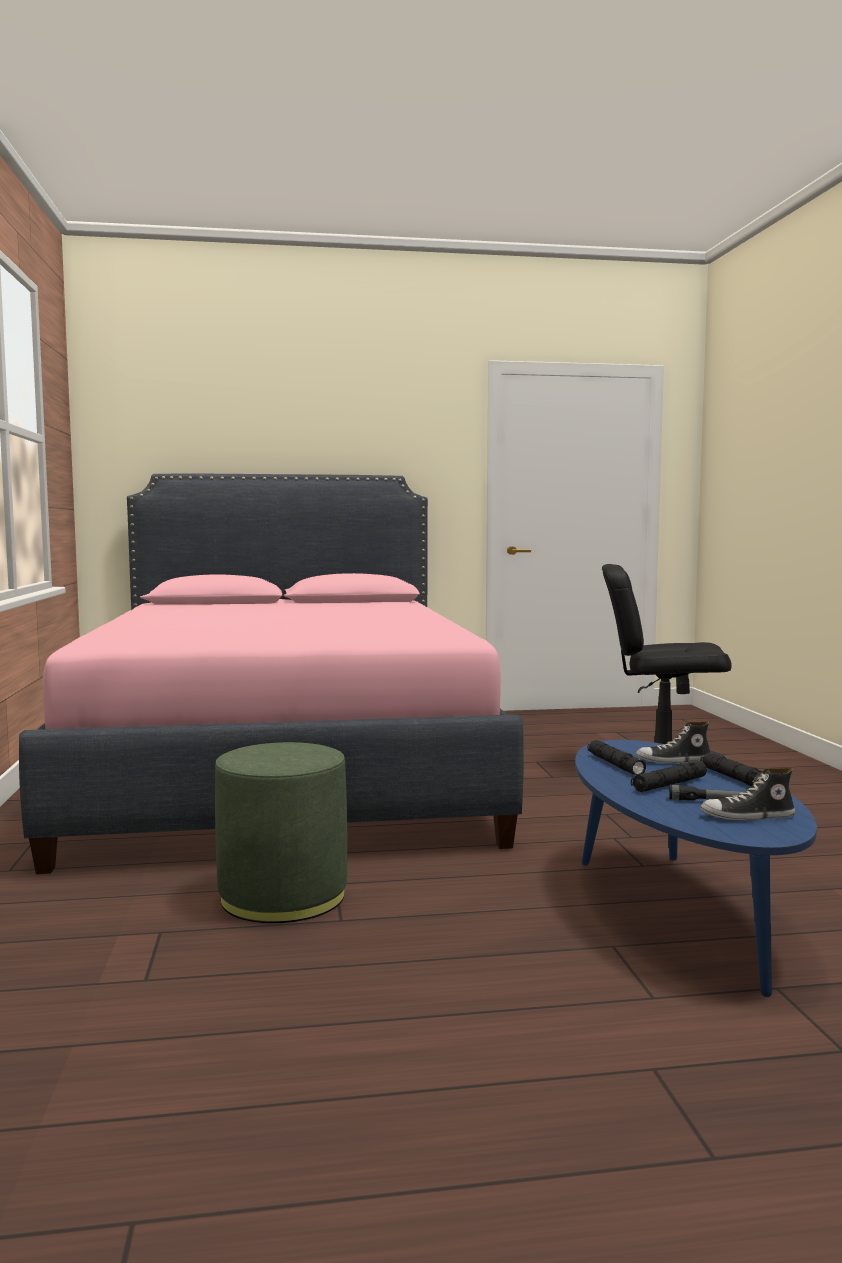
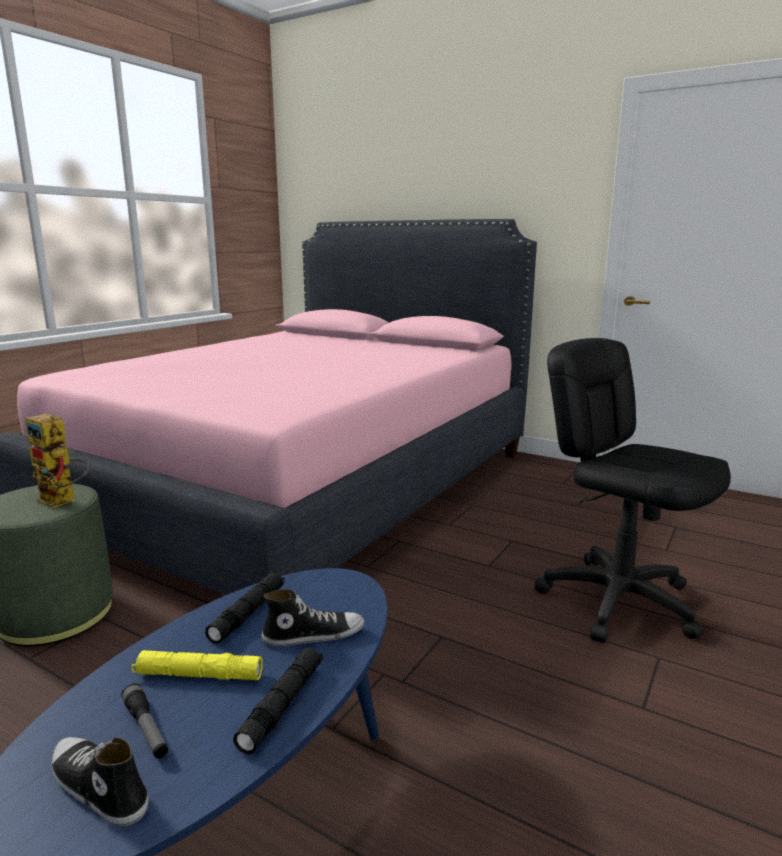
camera: 40 degrees right, 10 degrees up
(309, 749) = (64, 501): none -> toy robot
(669, 785) = (198, 675): black flashlight -> yellow flashlight
(673, 761) = (313, 635): shoe -> shoe turned 135 degrees clockwise

